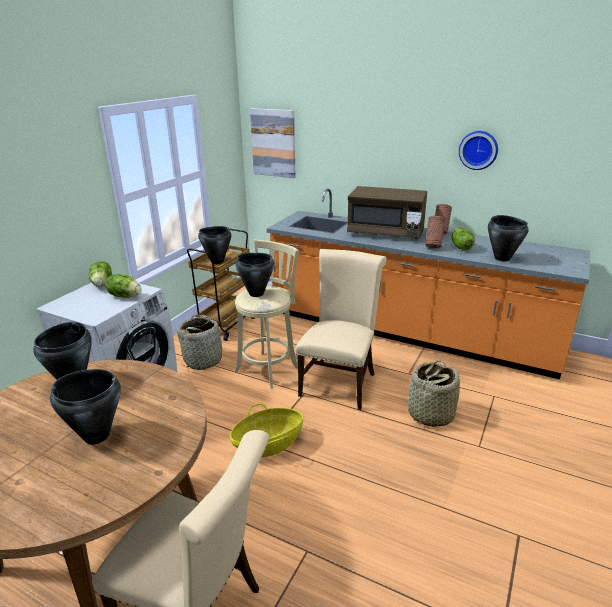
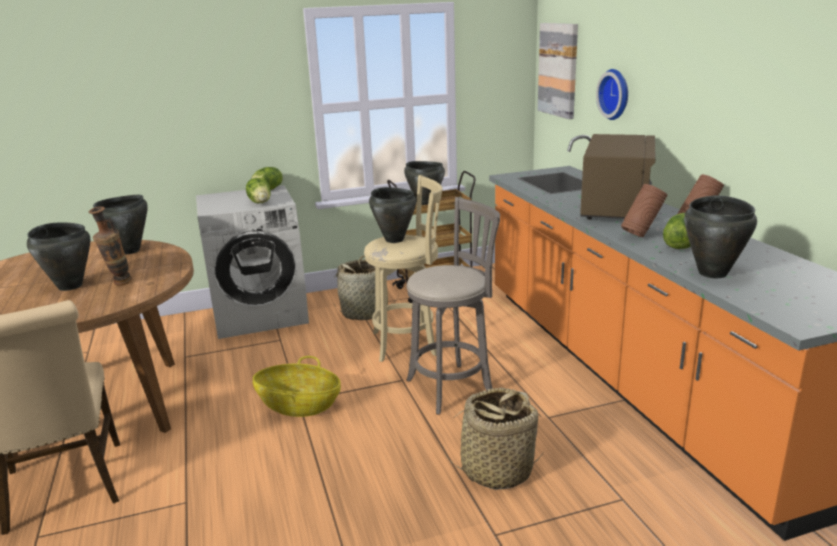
camera: 45 degrees right, 5 degrees down
(145, 412) = (119, 284): none -> vase
(339, 382) = (454, 387): beige chair -> grey stool
(385, 233) = (616, 207): brown microwave -> brown microwave turned 135 degrees counterclockwise
(478, 150) = (770, 86): wall clock -> wall clock (616, 94)

